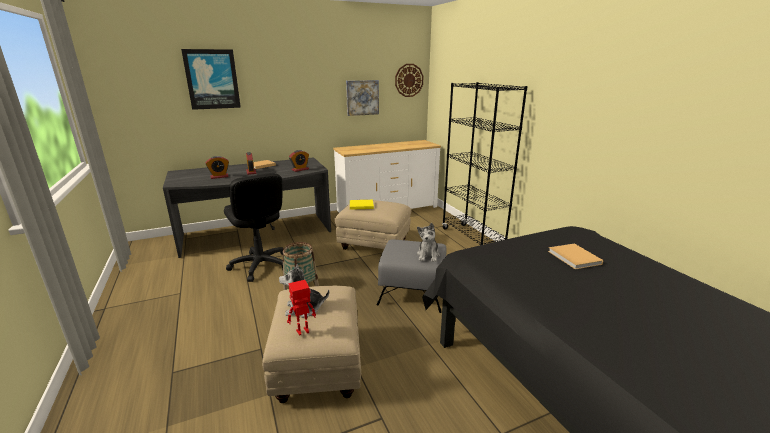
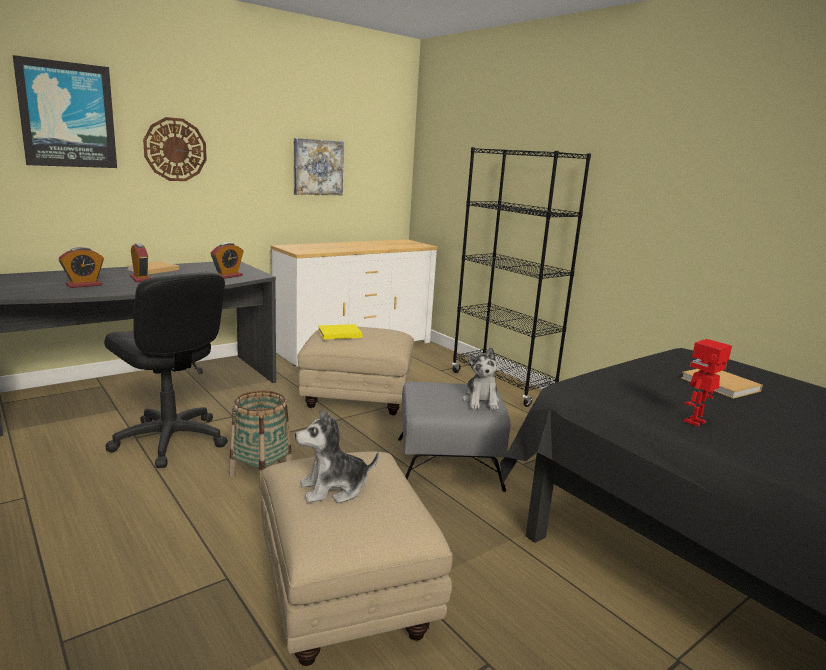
camera: 15 degrees left, 5 degrees down
(303, 332) = (353, 525): toy robot -> toy robot (695, 422)
(409, 80) = (386, 146): wall clock -> wall clock (175, 149)

